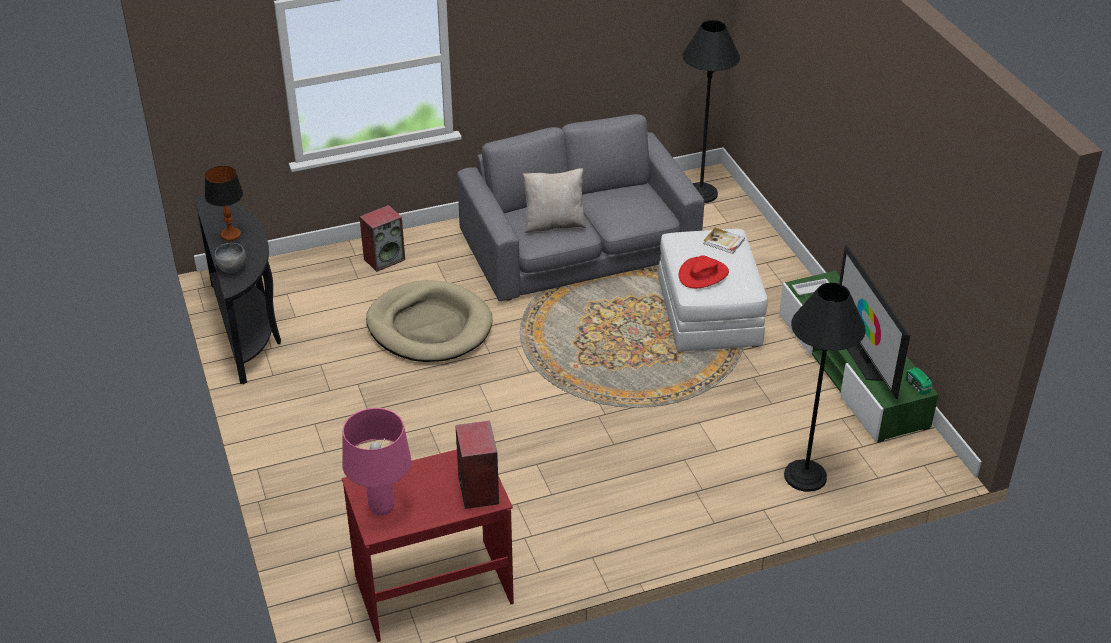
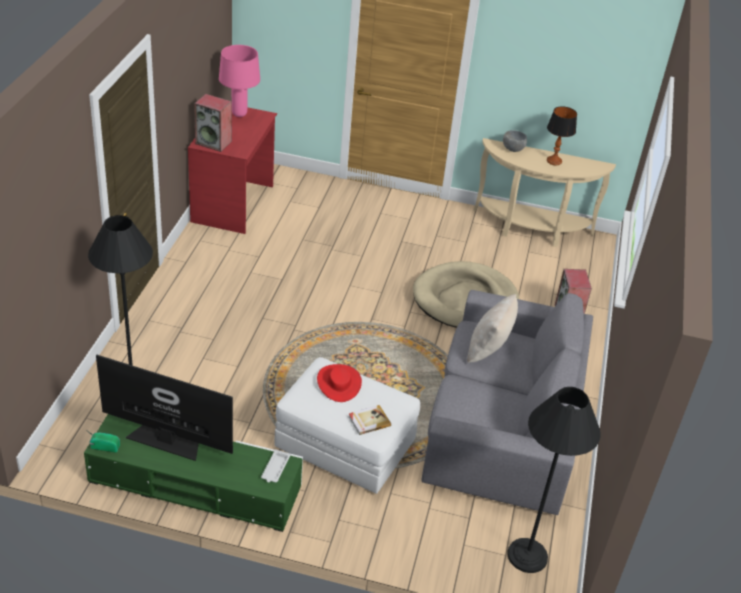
camera: 120 degrees right, 0 degrees up
(248, 328) = (531, 230): black console table -> beige console table

